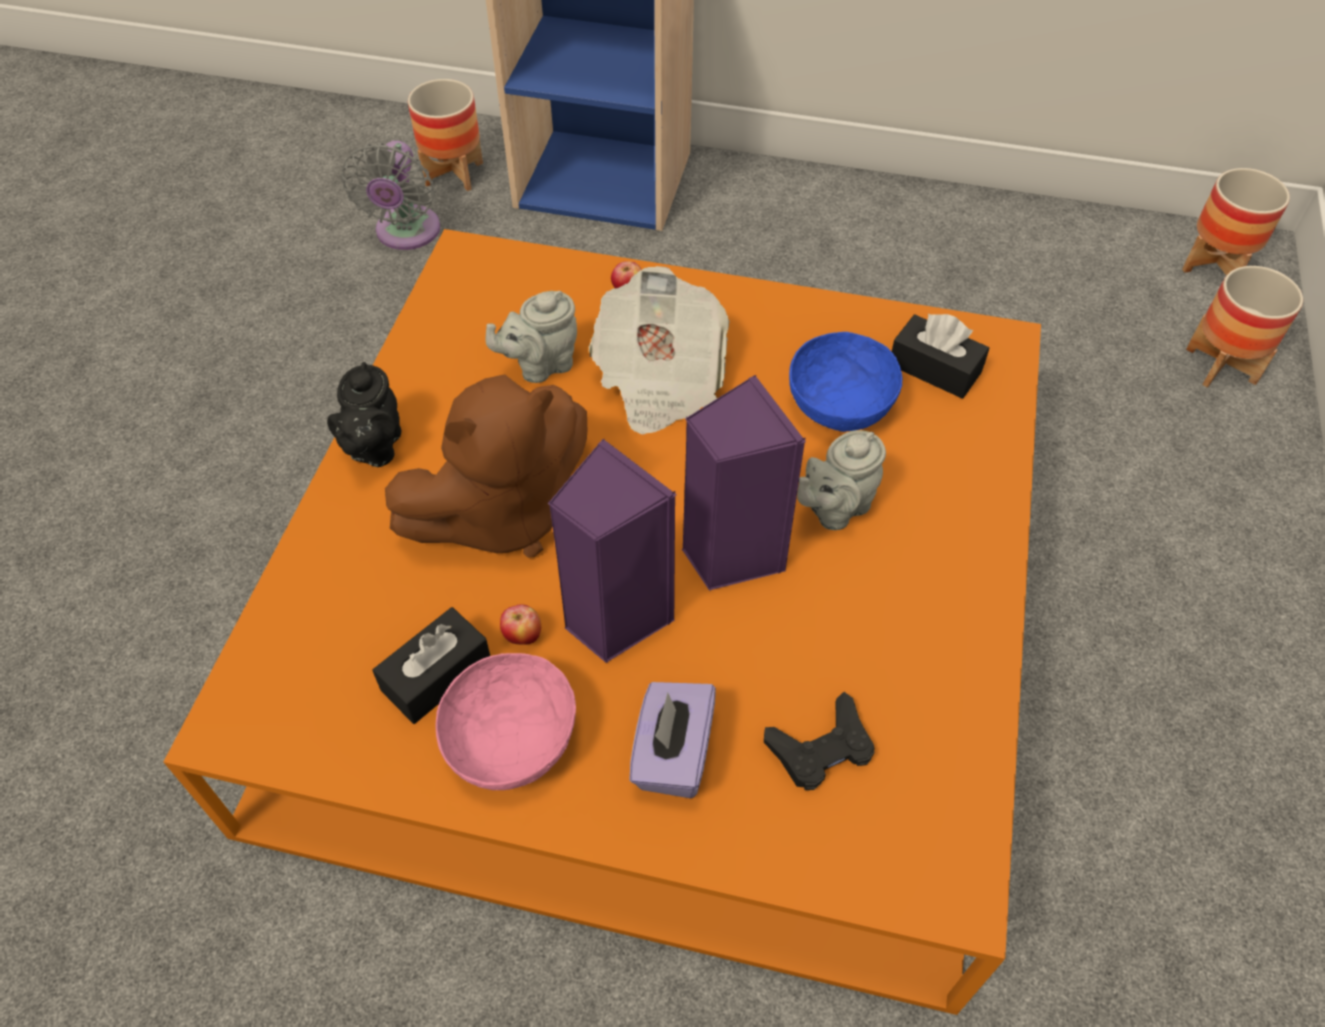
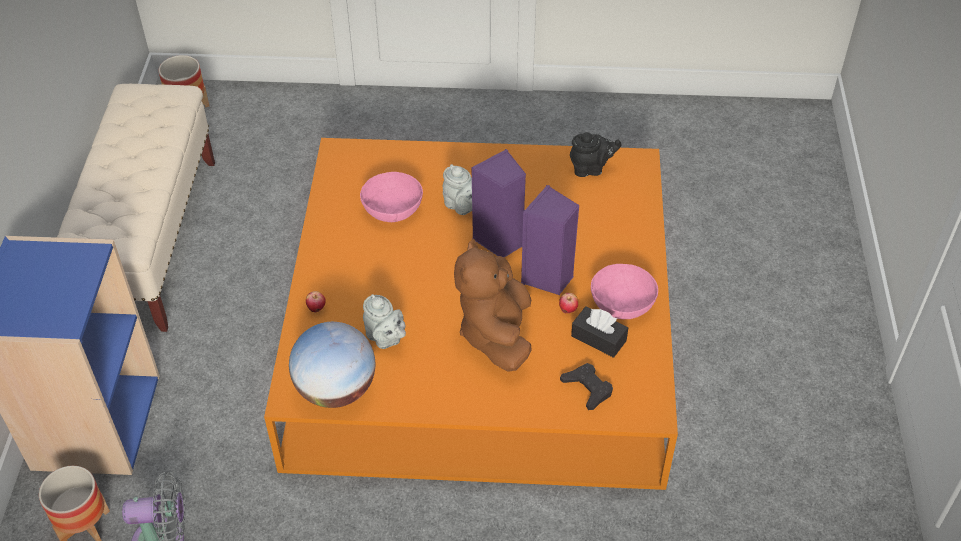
camera: 100 degrees left, 5 degrees down
(374, 448) = (464, 402): black teapot -> black teapot (591, 169)
(461, 302) = (336, 389): none -> globe
(501, 513) = (496, 334): brown plush toy -> brown plush toy turned 135 degrees counterclockwise
(659, 379) = (388, 283): newspaper -> none
(672, 754) = (610, 248): purple tissue box -> none
(821, 748) = (592, 202): black game controller -> black game controller (587, 388)
(840, 403) = (392, 209): blue bowl -> pink bowl
(914, 224) = (151, 240): none -> beige bench
(934, 368) = (361, 175): black tissue box -> none
(1221, 365) = (271, 113): planter -> none

